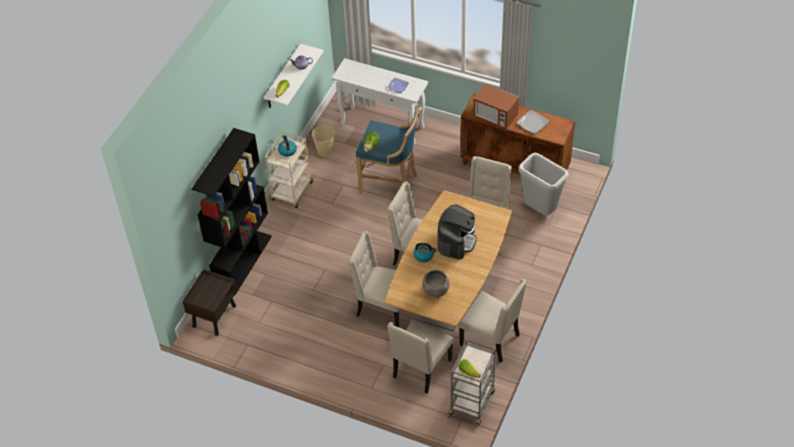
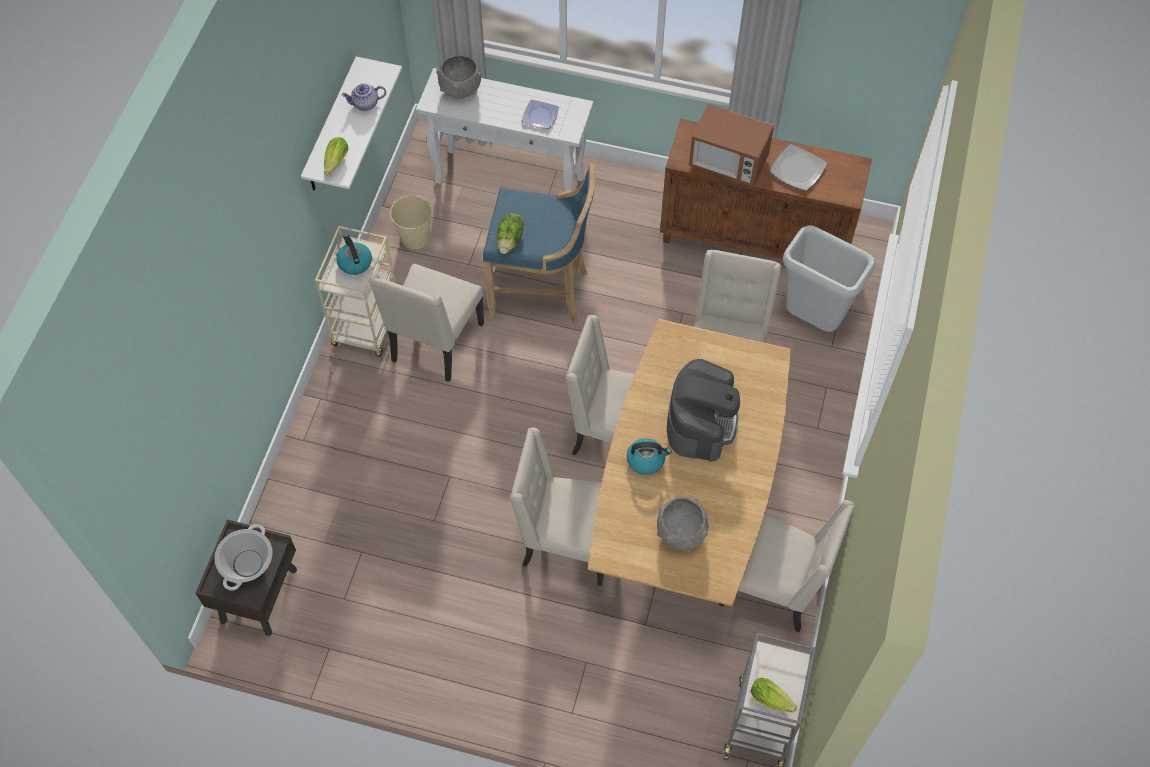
camera: 10 degrees left, 10 degrees up
(211, 291) = (248, 564): none -> cooking pot
(243, 261) = (298, 475): black bookcase -> none
(357, 69) = (461, 89): none -> grey bowl
(420, 369) = (656, 664): beige chair -> beige chair (435, 344)

